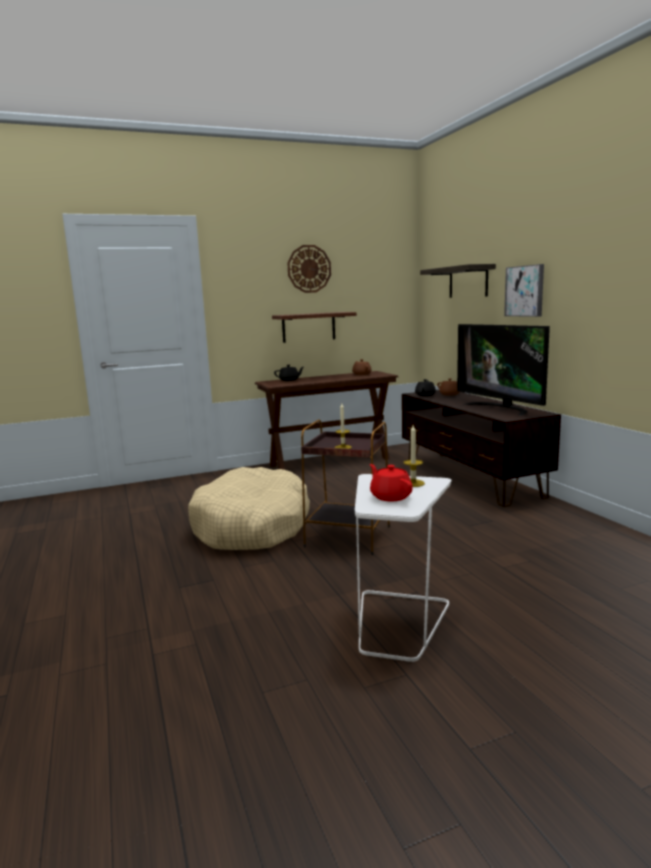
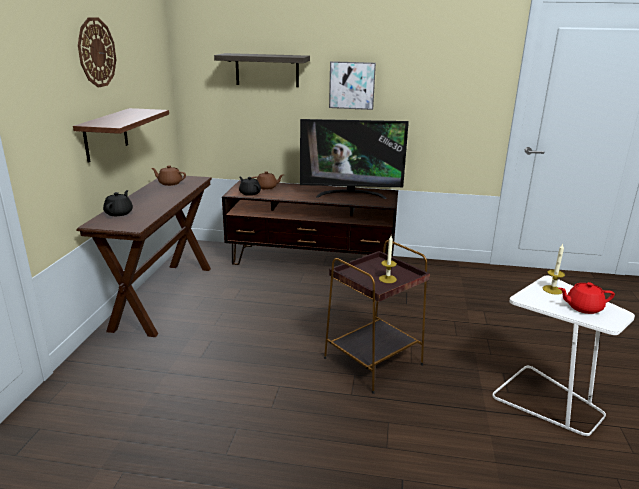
camera: 60 degrees left, 10 degrees up
(252, 526) = (285, 407): beige dog bed -> none

